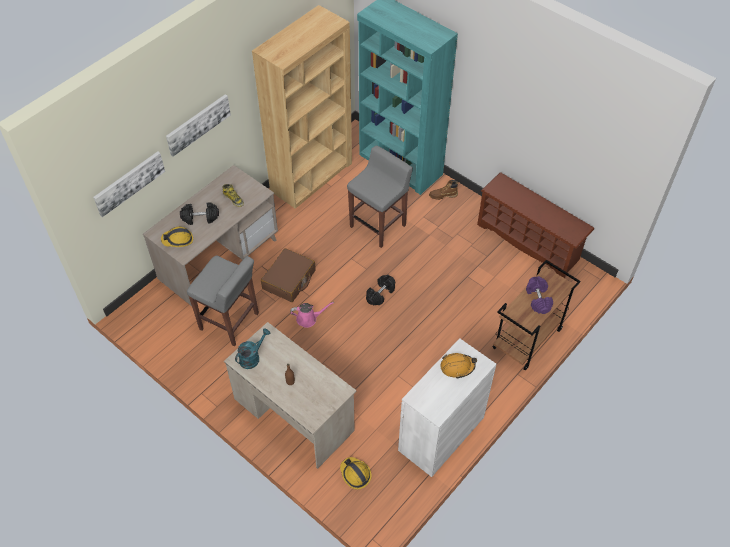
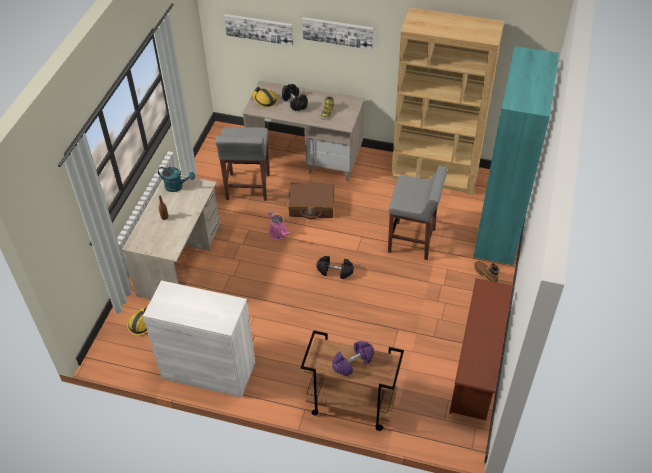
camera: 65 degrees right, 5 degrees down
(457, 367) = (213, 307): orange hard hat -> none

